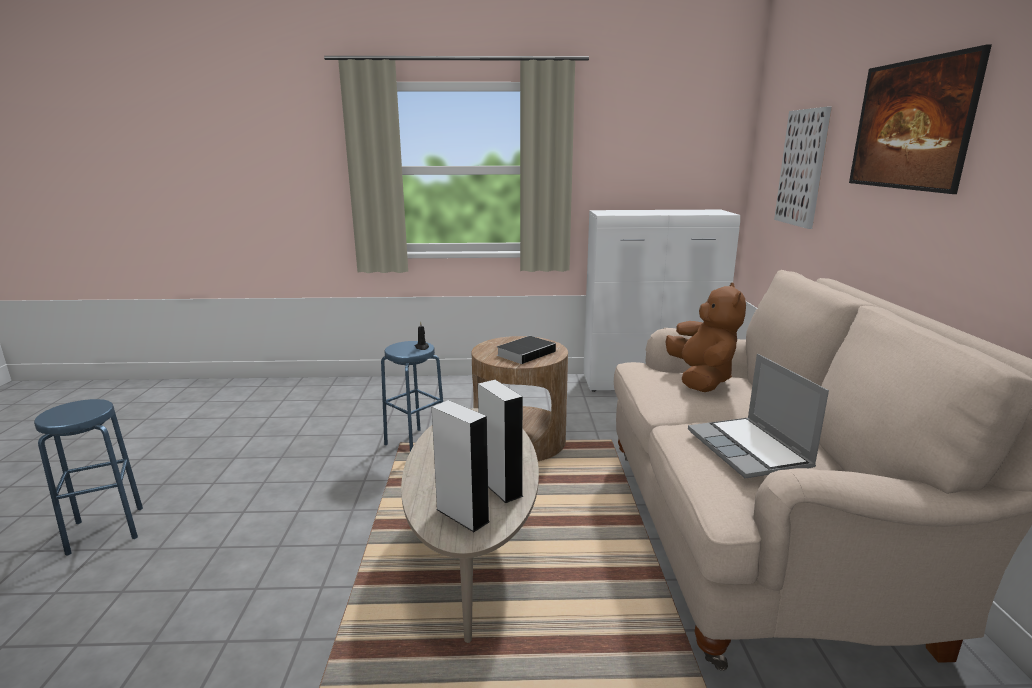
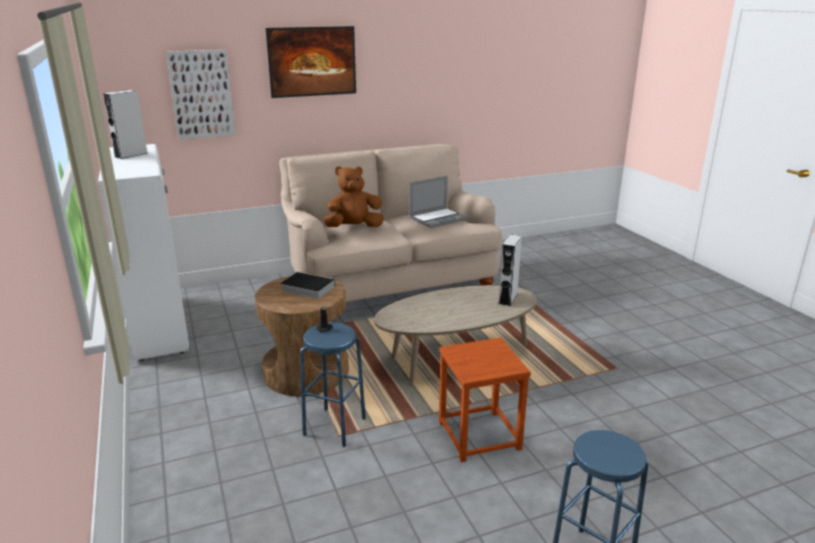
camera: 110 degrees left, 5 degrees up
(317, 518) = (478, 435): none -> brown stool
(500, 487) = (474, 294): grey speaker -> grey speaker (131, 155)

